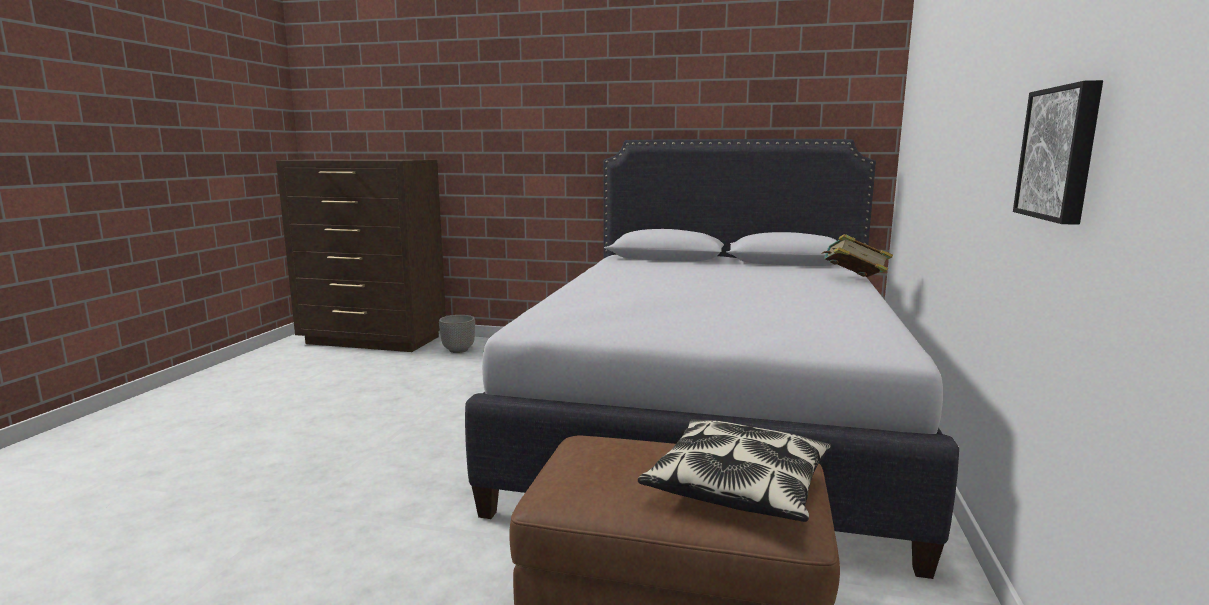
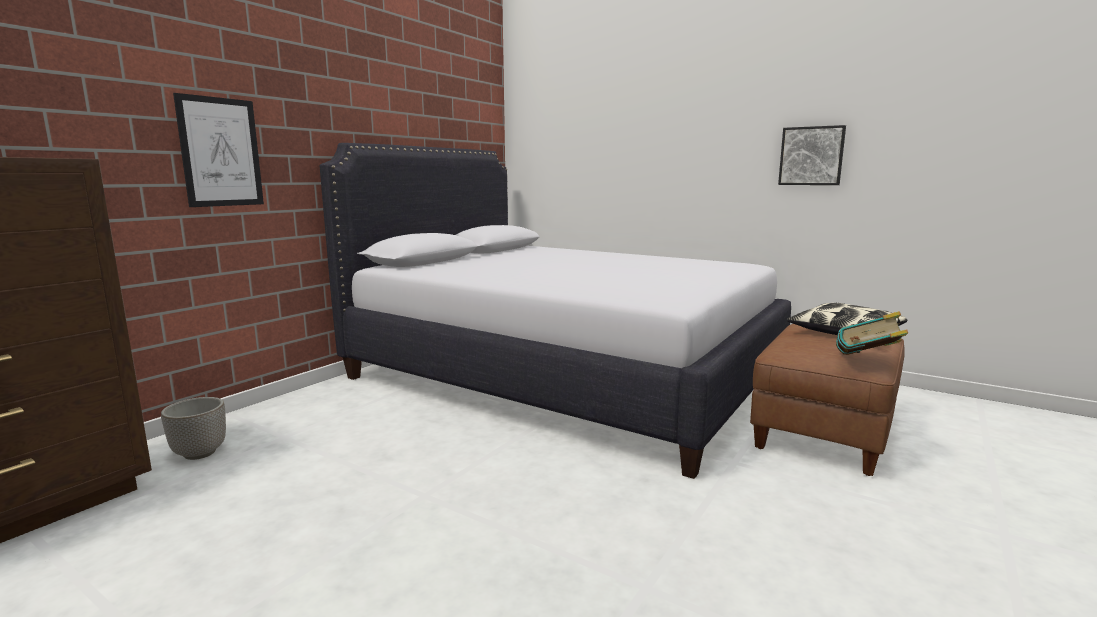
camera: 70 degrees left, 0 degrees up
(532, 151) = (221, 152): none -> picture
(853, 279) = (573, 249): book -> book (867, 362)

